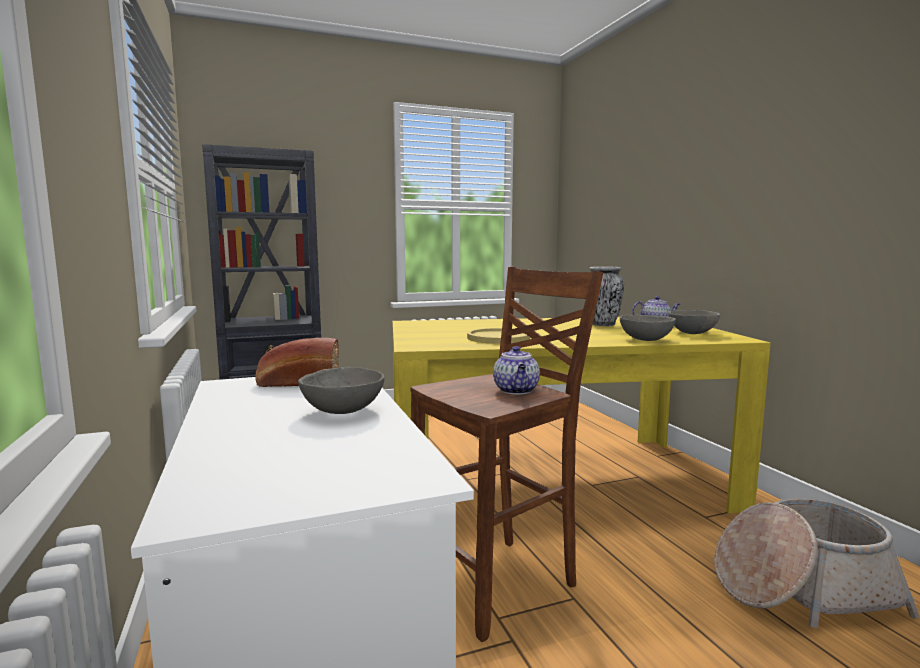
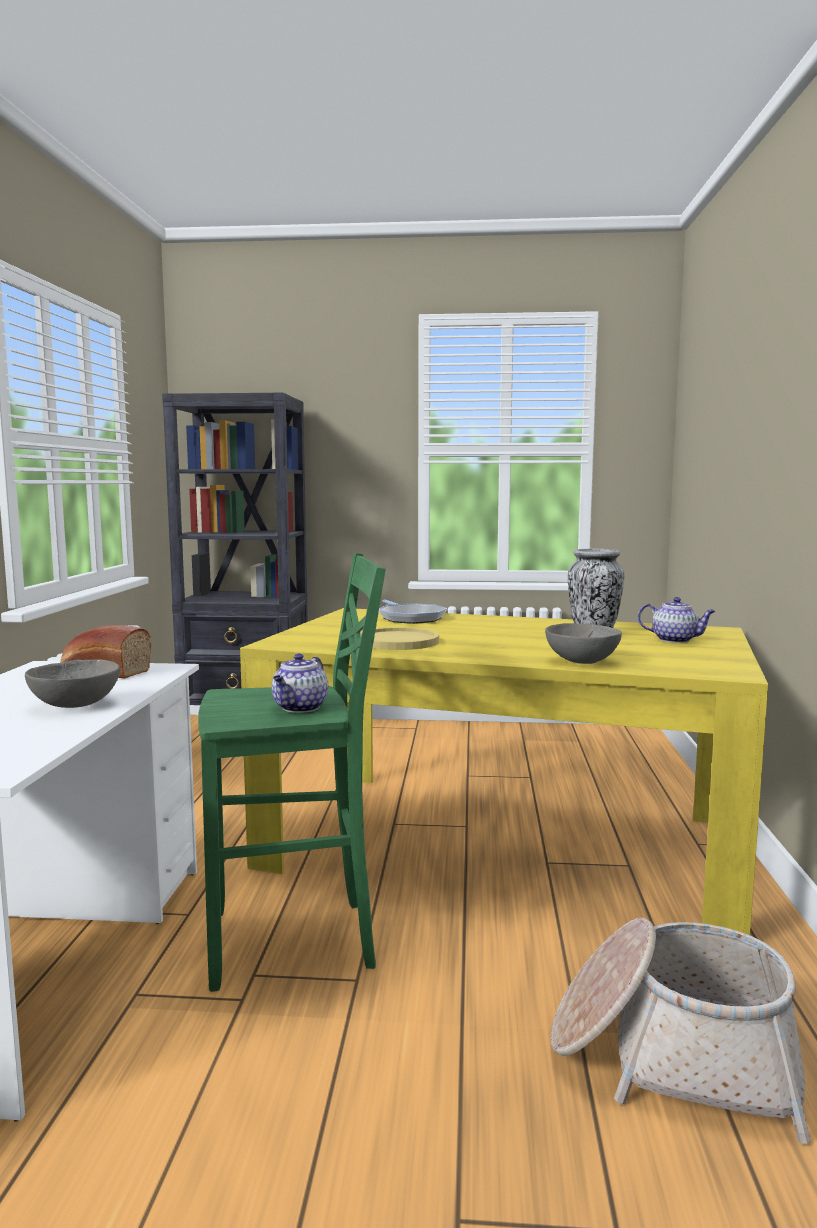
camera: 25 degrees right, 0 degrees up
(461, 323) = (410, 618): none -> frying pan
(499, 582) = (295, 942): brown stool -> green stool
(693, 333) = (688, 658): grey bowl -> none

